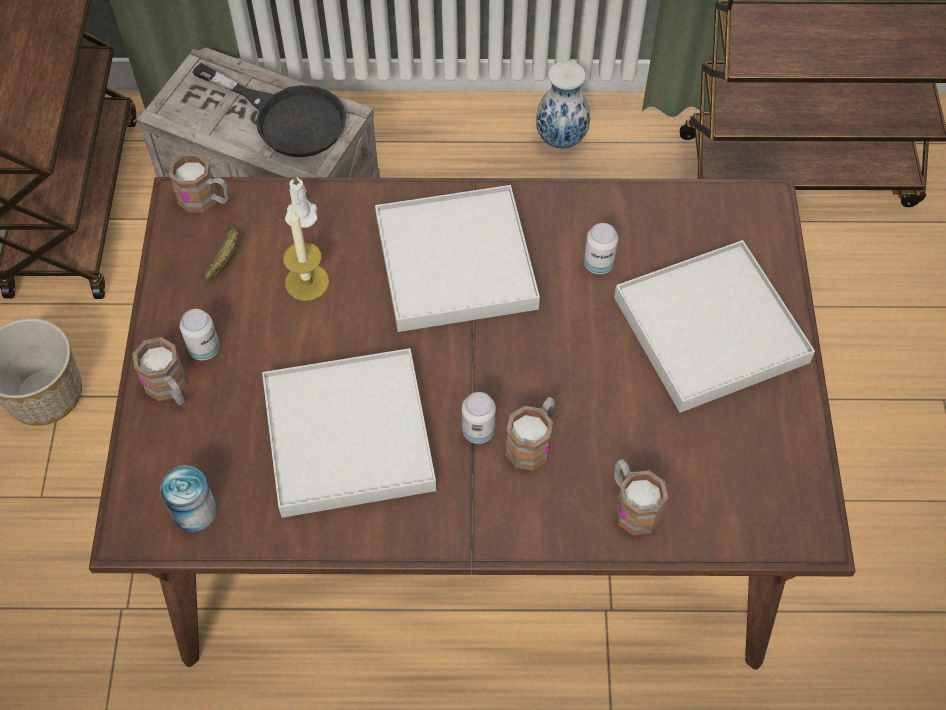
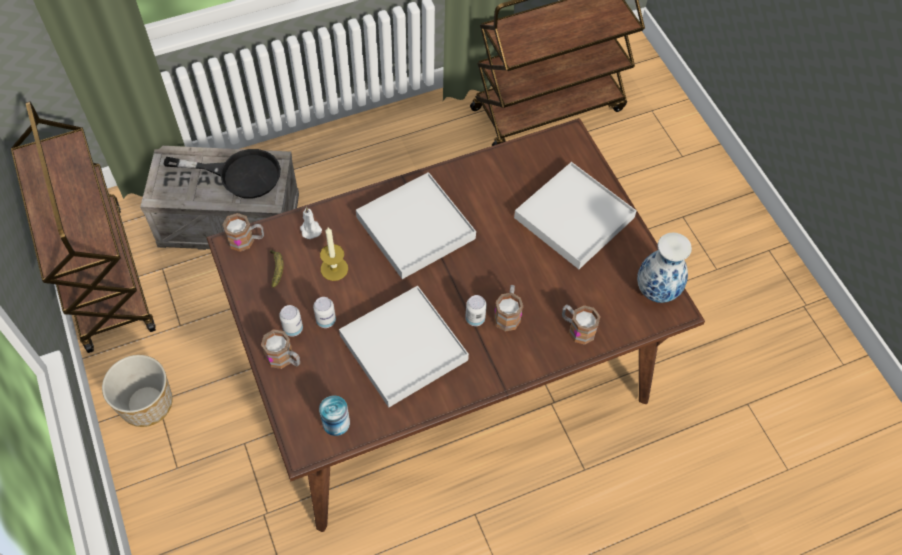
camera: 25 degrees left, 0 degrees up
(561, 138) = (400, 133): vase -> vase (656, 290)
(598, 264) = (496, 201): can -> can (326, 320)

